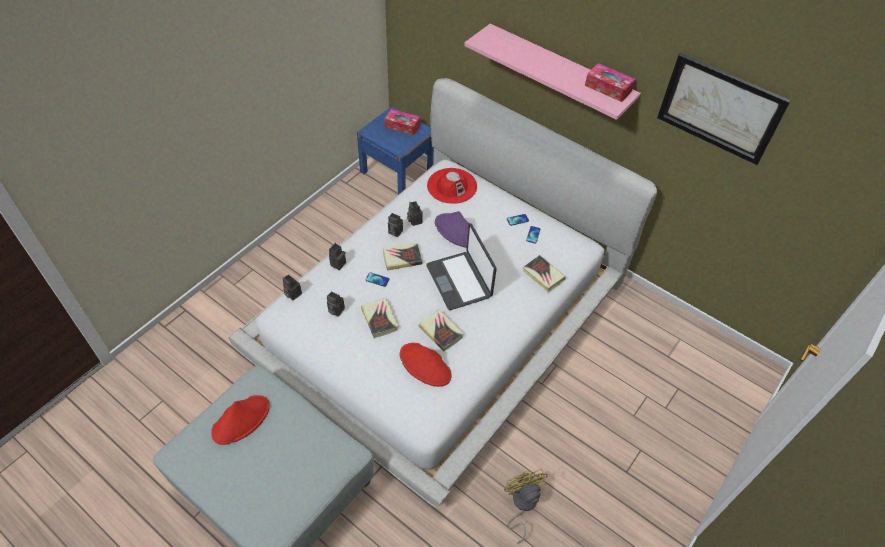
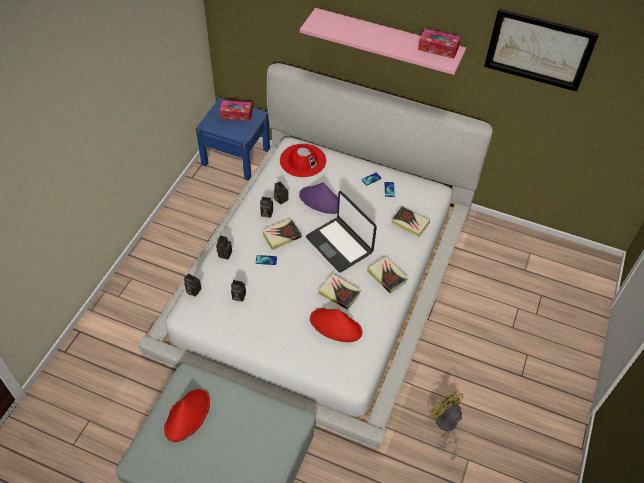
camera: 15 degrees left, 0 degrees up
(379, 319) = (281, 295): book -> book (387, 276)

